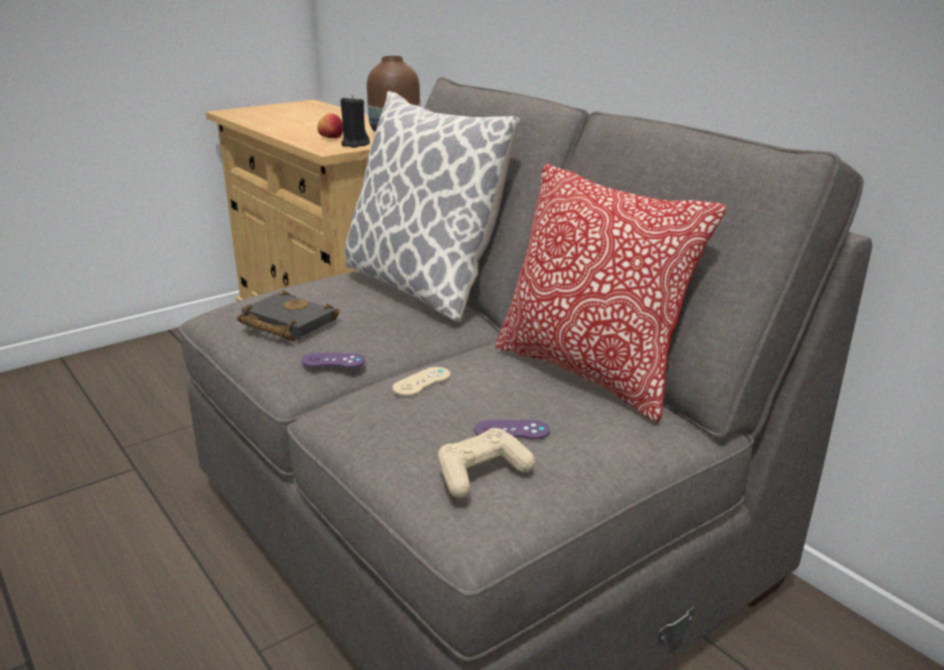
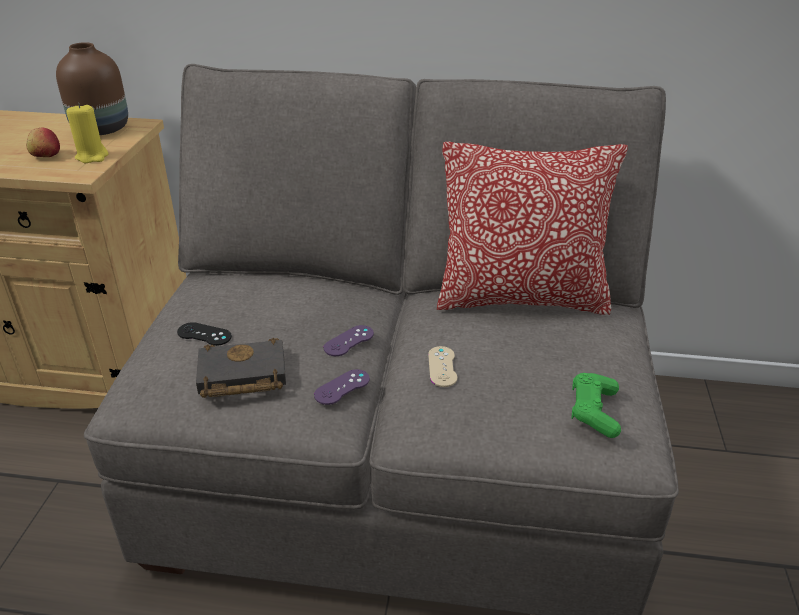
camera: 45 degrees left, 10 degrees up
(311, 294) = (204, 334): none -> black game controller
(355, 144) = (92, 157): black candle -> yellow candle
(422, 287) = (283, 281): pillow -> none
(482, 473) = (594, 411): beige game controller -> green game controller
(512, 430) = (557, 369): purple game controller -> purple game controller (349, 341)

